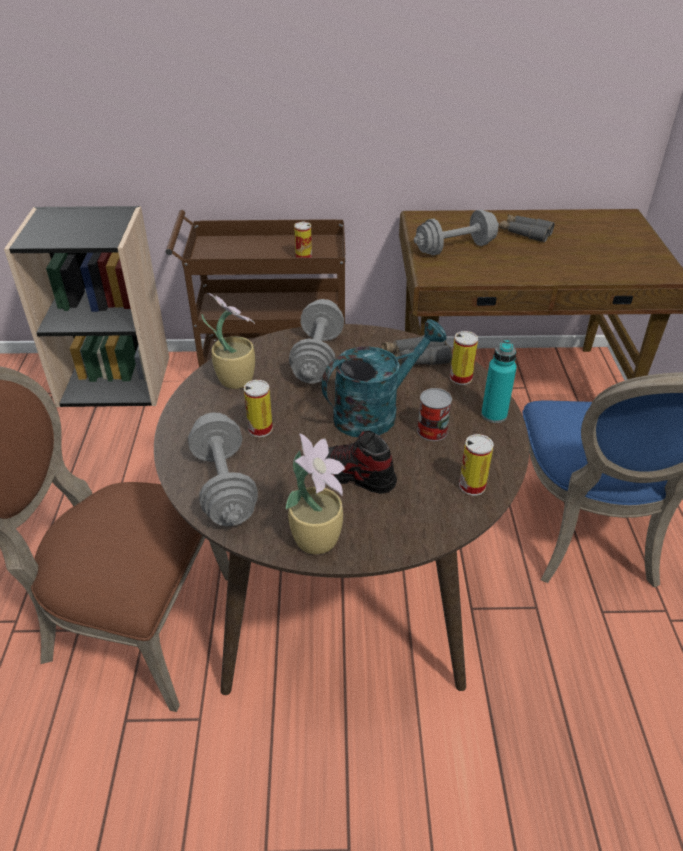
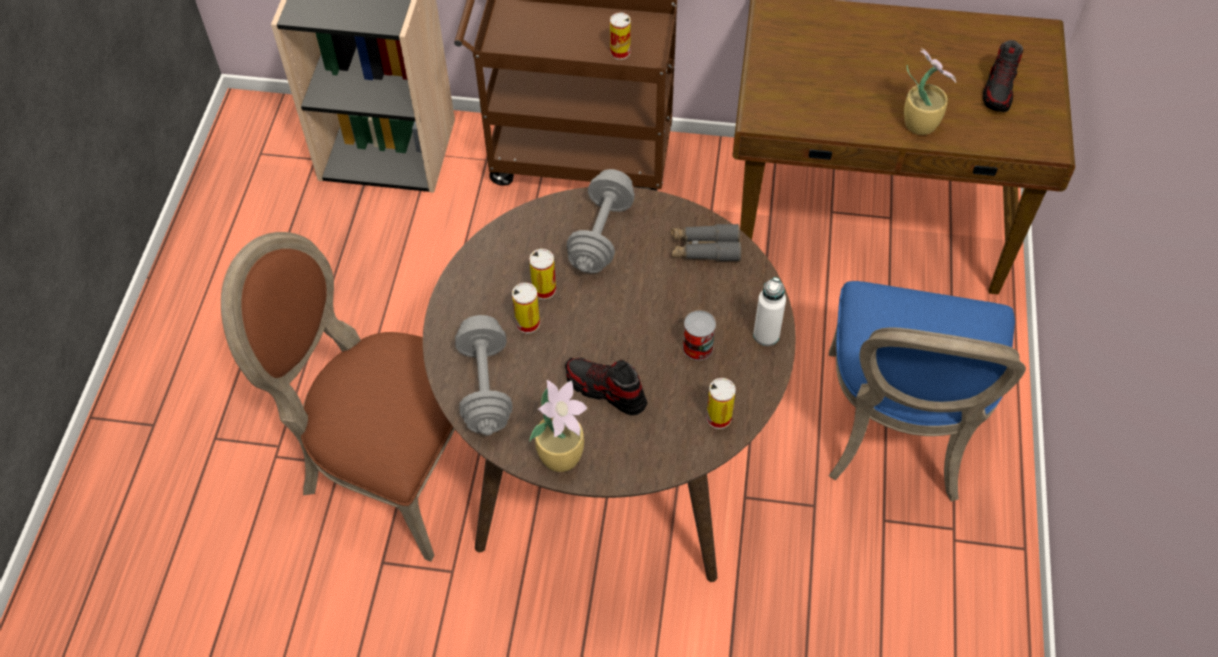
camera: 10 degrees right, 15 degrees up
(235, 379) = (511, 254): potted plant -> potted plant (919, 123)
(375, 412) = (646, 316): turquoise watering can -> none
(455, 248) = (801, 71): grey dumbbell -> none
(460, 378) = (746, 282): can -> can (544, 290)
(494, 415) = (766, 335): turquoise bottle -> white bottle
(525, 233) = (896, 52): grey binoculars -> none
(613, 247) = (999, 89): none -> shoe

